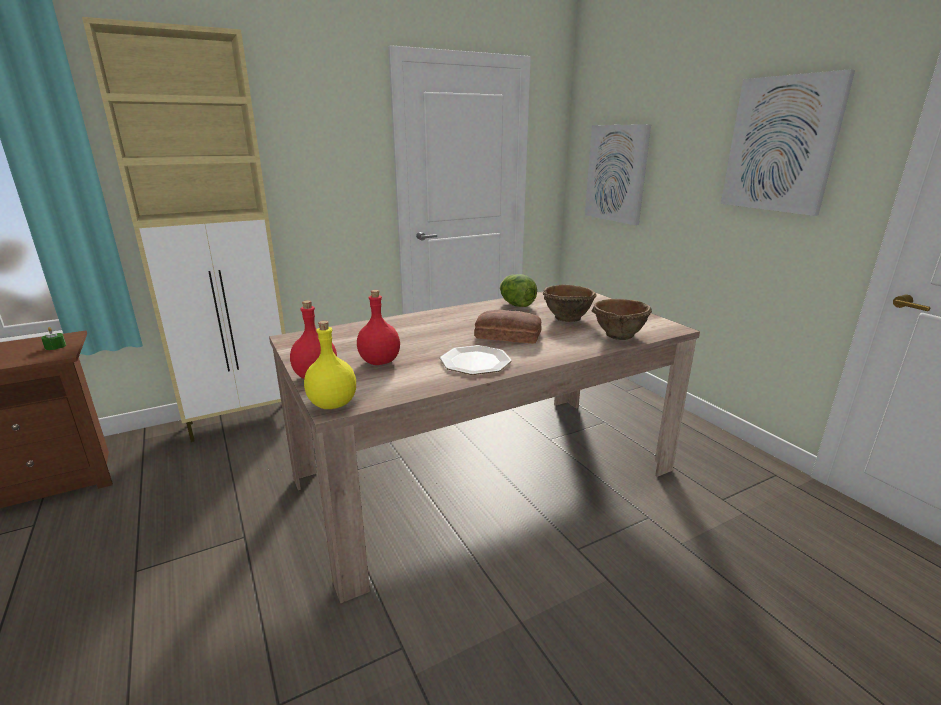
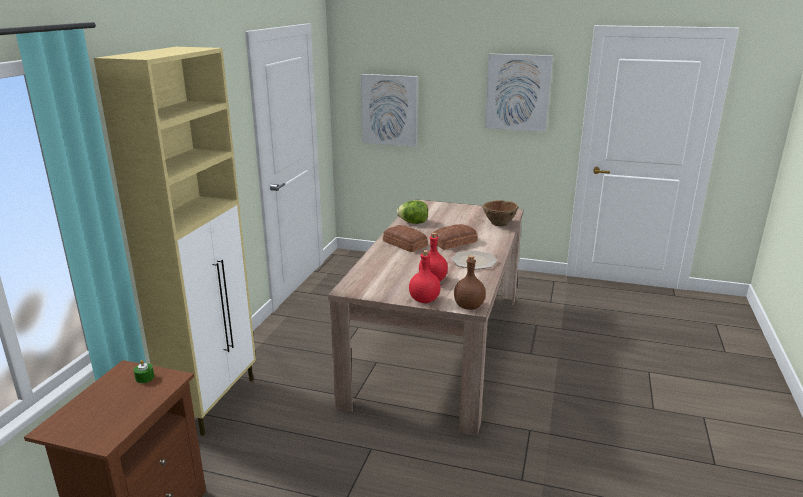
camera: 45 degrees left, 0 degrees up
(333, 403) = (468, 306): yellow bottle -> brown bottle
(452, 320) = (404, 244): none -> bread
(567, 318) = (456, 222): brown bowl -> none

